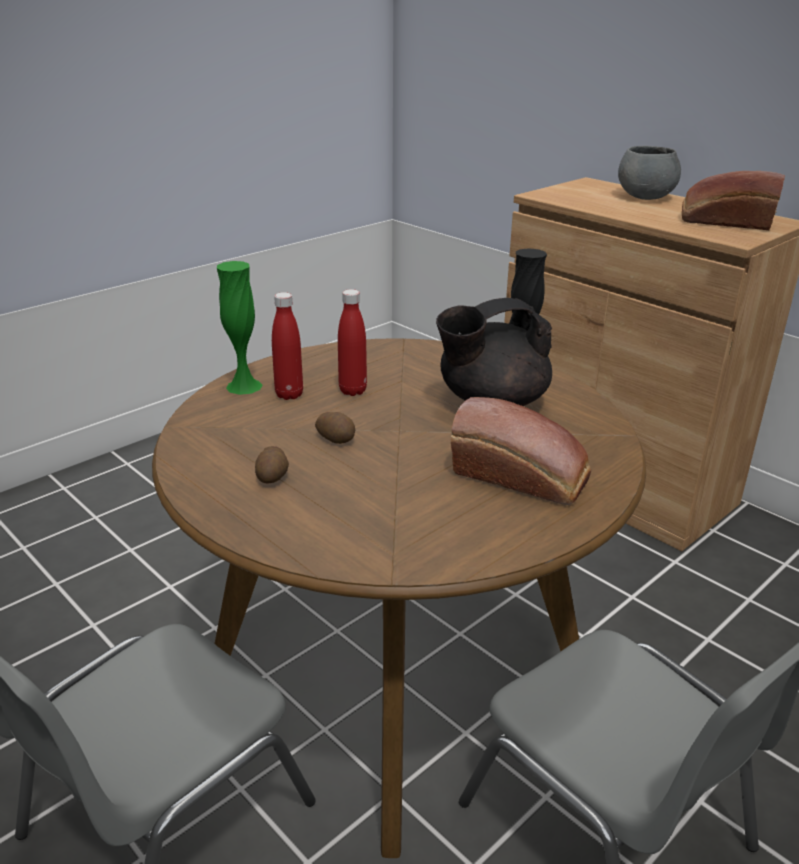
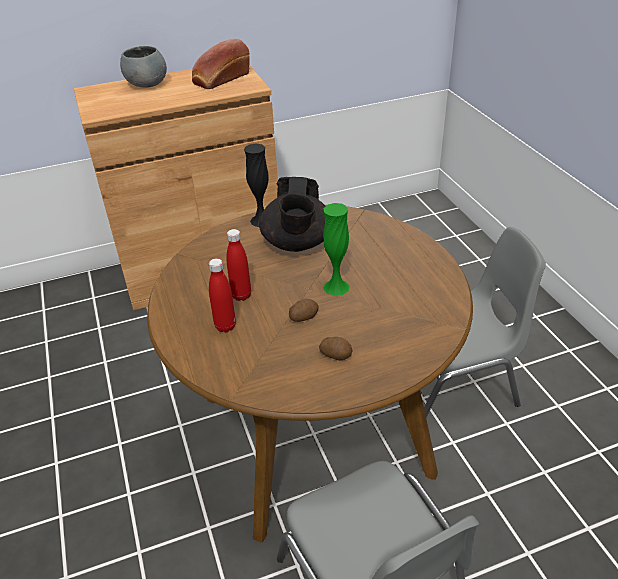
camera: 65 degrees left, 10 degrees up
(244, 386) = (194, 347): green vase -> green vase (336, 287)
(523, 478) = (387, 258): bread -> none

